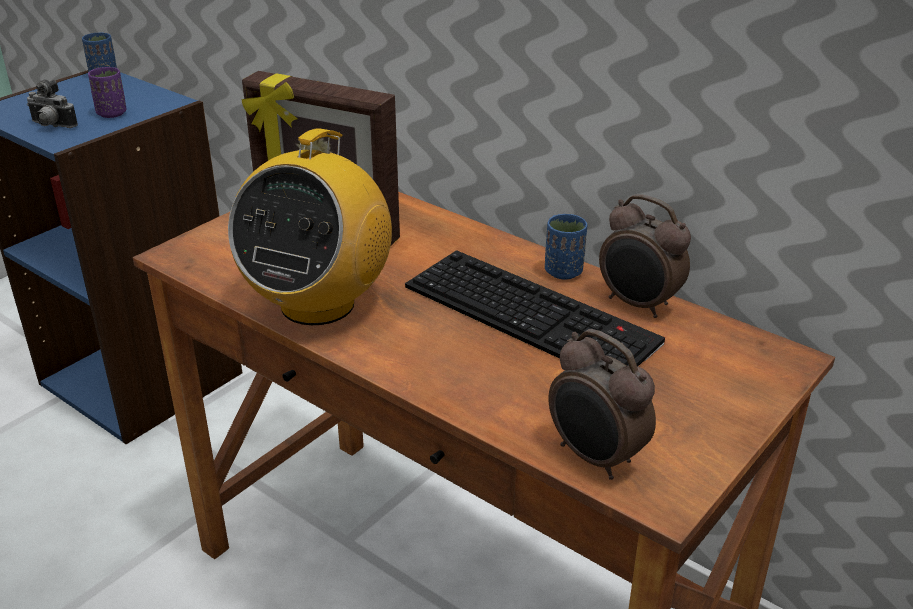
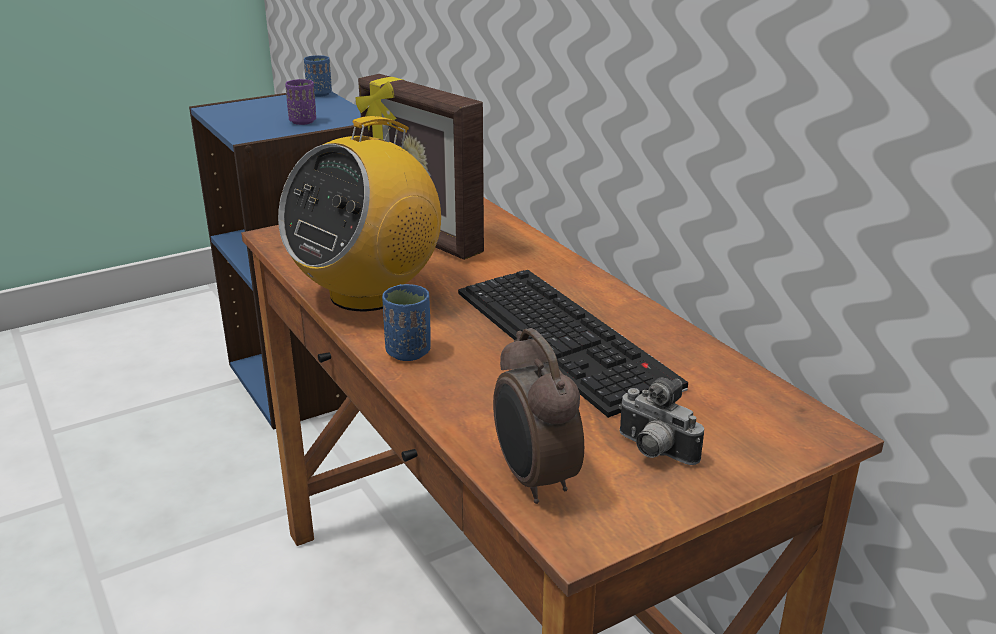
camera: 20 degrees right, 5 degrees down
(51, 126) = (247, 125): camera -> camera (653, 452)
(563, 272) = (626, 306): blue cup -> blue cup (408, 352)
(638, 305) = (685, 349): alarm clock -> none

